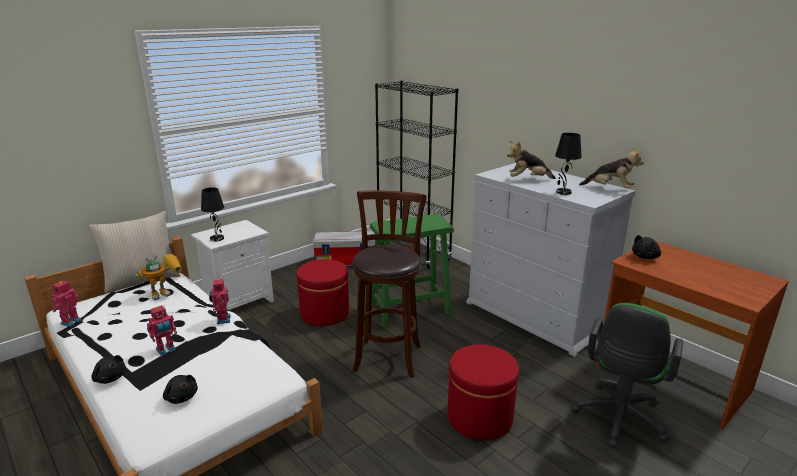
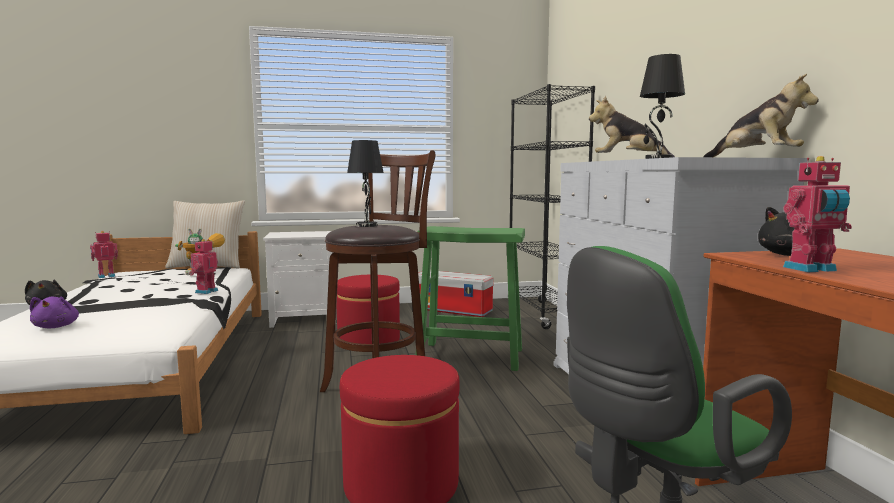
camera: 30 degrees right, 15 degrees down
(166, 350) = (123, 300): toy robot -> toy robot (812, 269)
(181, 397) = (57, 326): black plush toy -> purple plush toy
(217, 238) = (283, 235): black table lamp -> black table lamp (367, 225)

